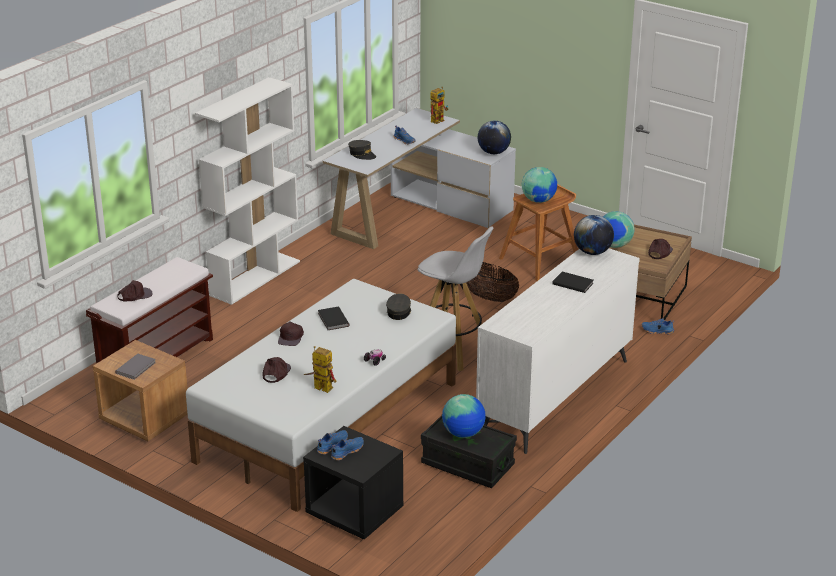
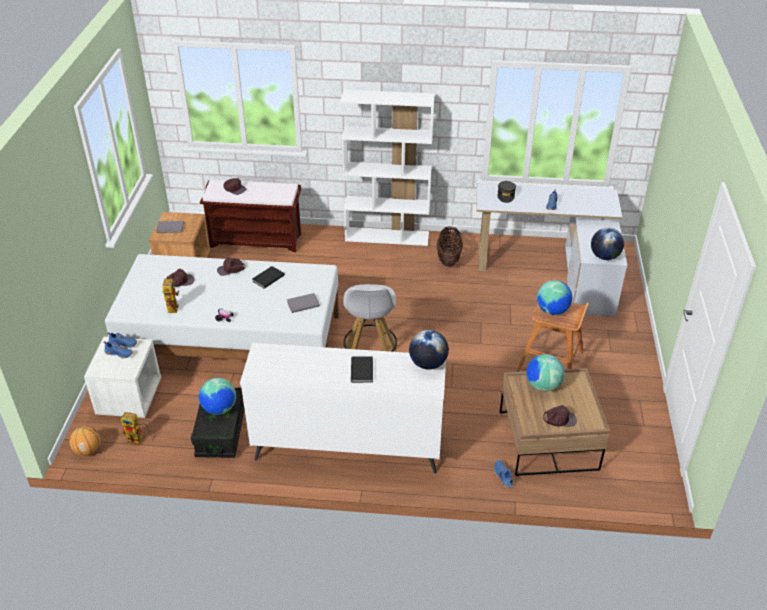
camera: 60 degrees right, 10 degrees up
(354, 513) = (129, 398): black nightstand -> white nightstand
(399, 312) = (302, 304): grey cap -> grey book
(415, 560) = (88, 450): none -> basketball
(438, 119) = (608, 207): toy robot -> toy robot (138, 440)
(488, 297) = (464, 355): basket -> basket (448, 259)

